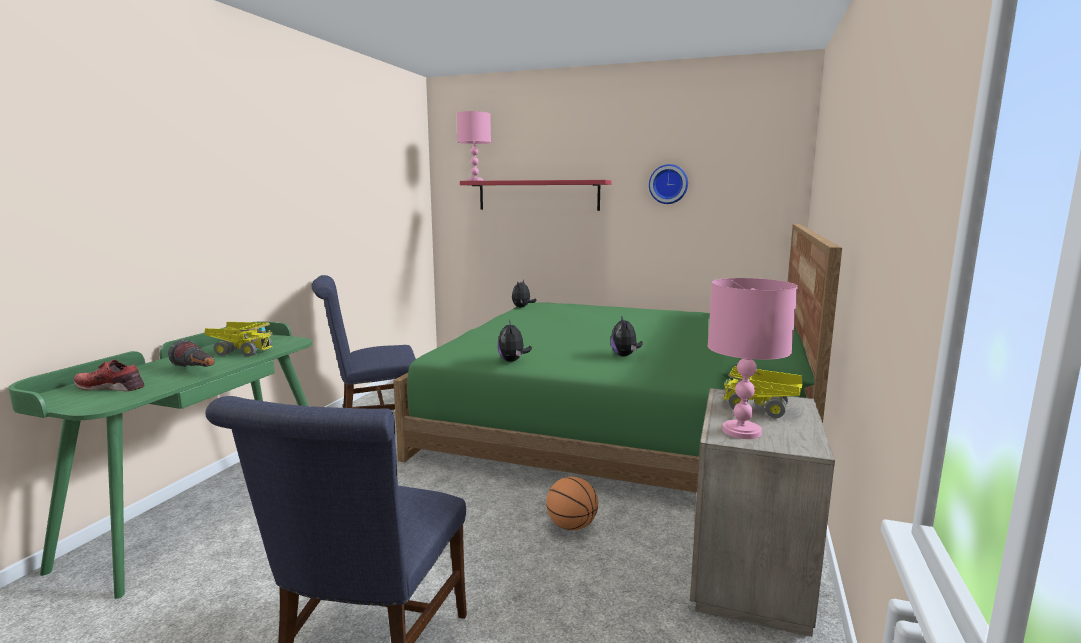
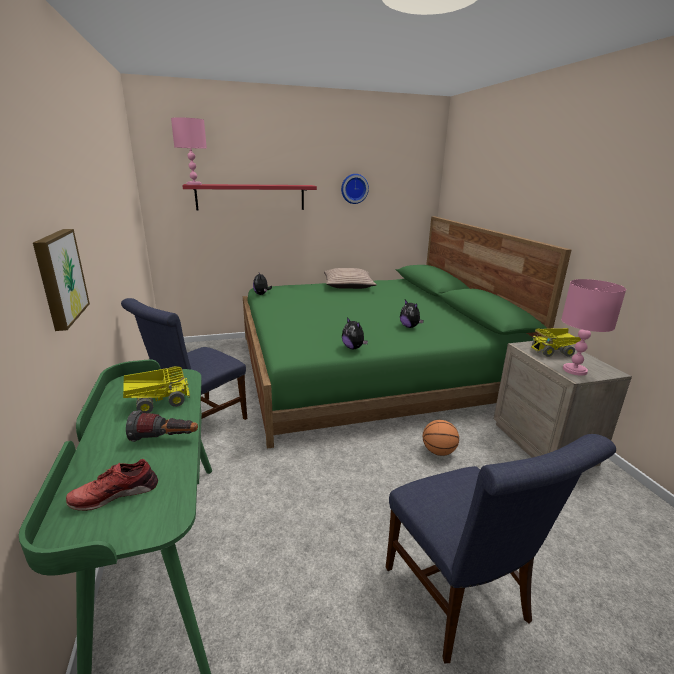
camera: 35 degrees left, 10 degrees up
(190, 225) = (59, 277): none -> picture
(641, 311) = (348, 285): none -> pillow

